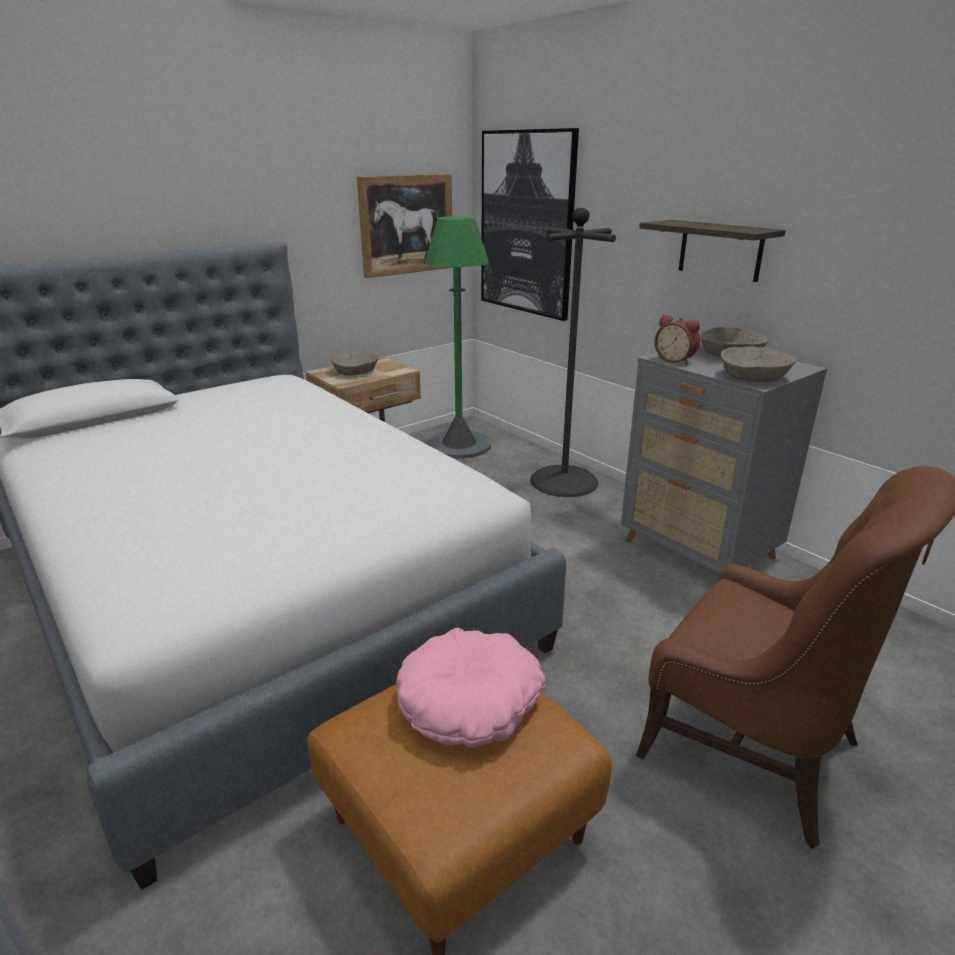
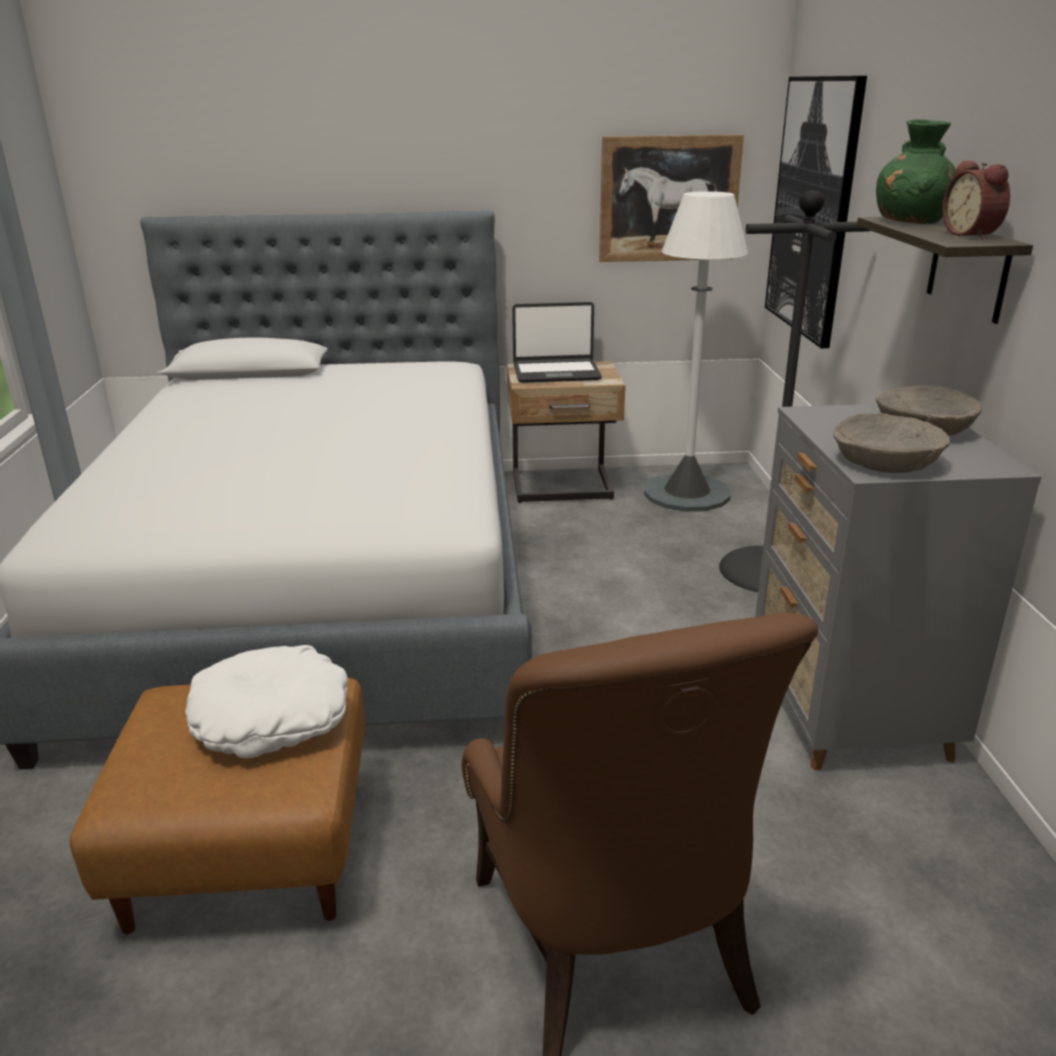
camera: 35 degrees right, 0 degrees up
(355, 371) = (556, 373): beige bowl -> laptop
(459, 445) = (686, 493): green floor lamp -> white floor lamp
(466, 701) = (271, 718): pink pillow -> white pillow
(675, 360) = (821, 420): alarm clock -> alarm clock (972, 235)
(680, 223) = (911, 222): none -> green vase

